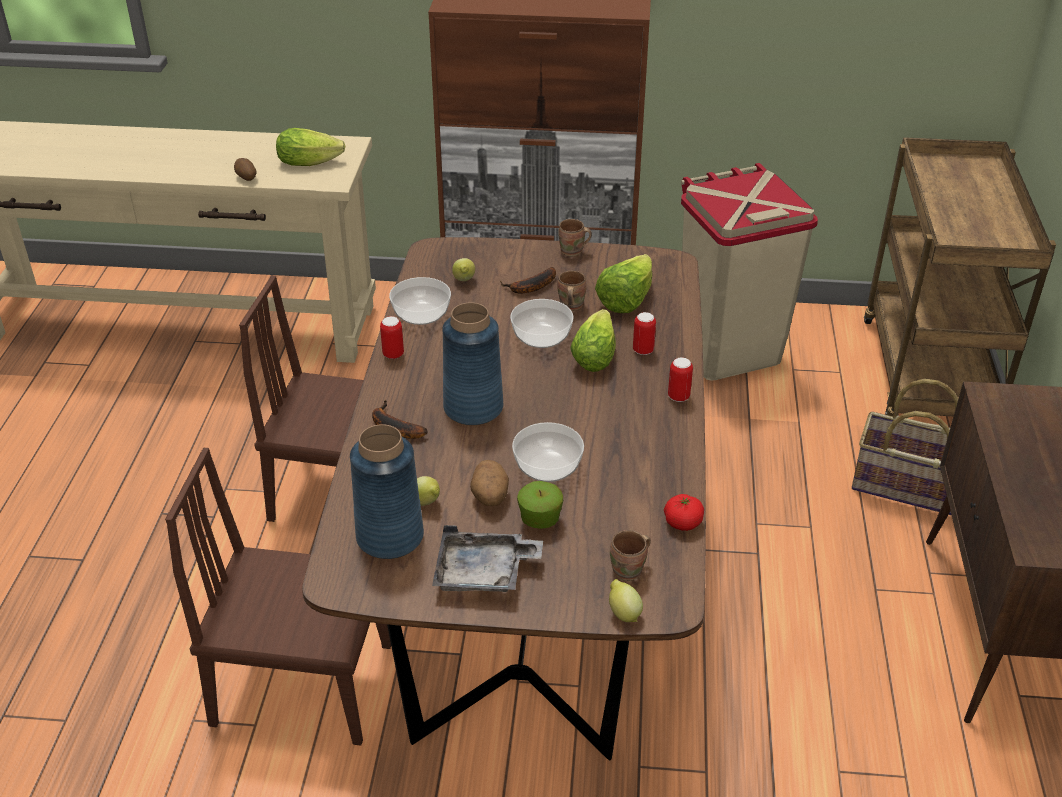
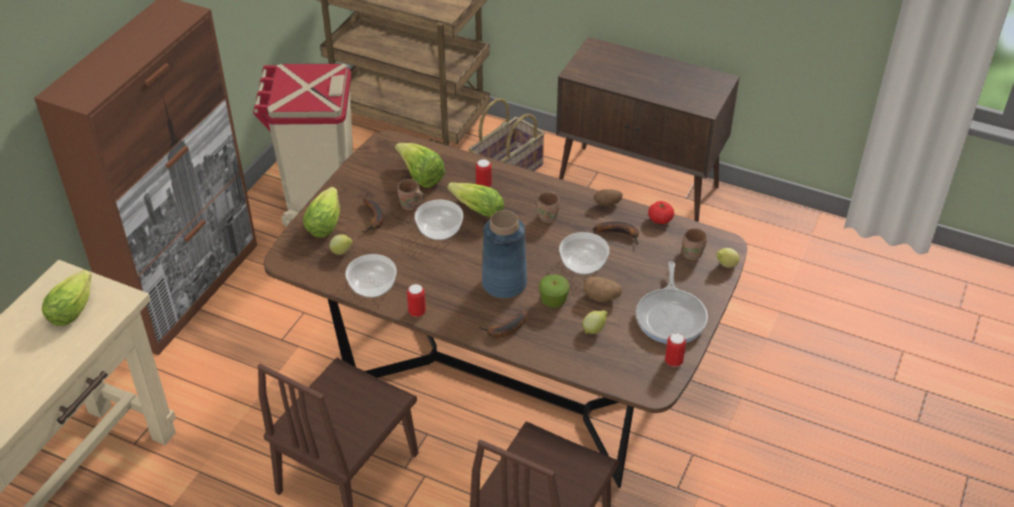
camera: 70 degrees left, 5 degrees up
(246, 178) = (66, 359): potato -> potato (607, 204)
(389, 537) = (620, 354): blue vase -> none
(484, 573) = (671, 317): grey tray -> frying pan
(507, 258) = (326, 221): none -> lettuce
(540, 519) = (632, 279): apple -> apple (553, 300)
(573, 252) = (341, 185): brown mug -> brown mug (549, 216)
(627, 488) = (620, 233): none -> banana
(678, 397) = (541, 185): can -> can (673, 361)

